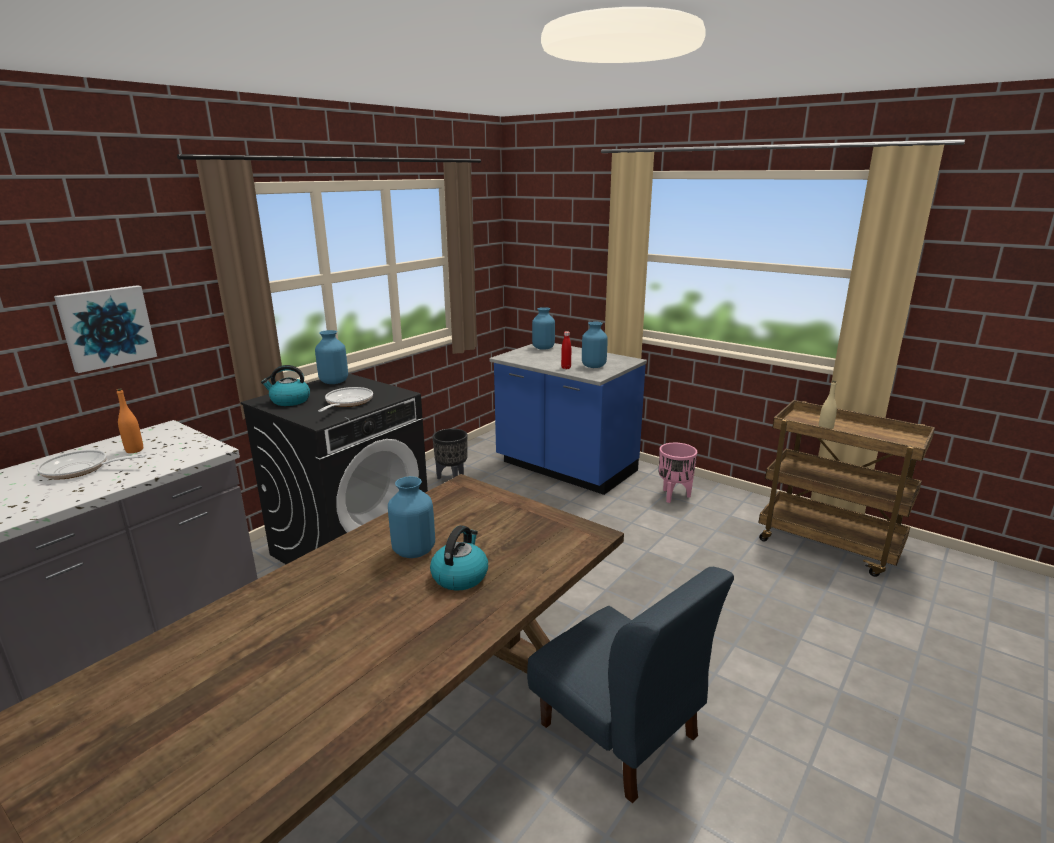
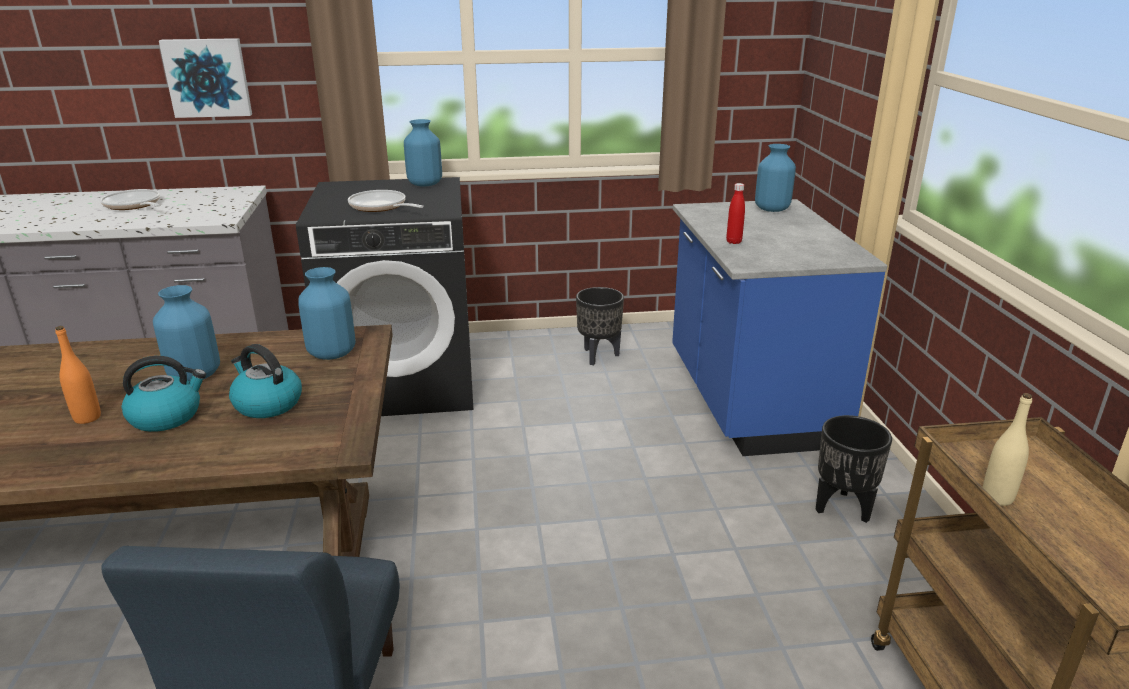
camera: 45 degrees right, 5 degrees up
(134, 450) = (188, 201): orange bottle -> orange bottle (87, 418)
(289, 401) = (348, 191): kettle -> kettle (267, 404)
(347, 402) = (381, 207): frying pan -> frying pan turned 105 degrees counterclockwise
(594, 366) = (778, 250): blue vase -> blue vase (333, 353)
(673, 496) = (841, 508): pink planter -> black planter

